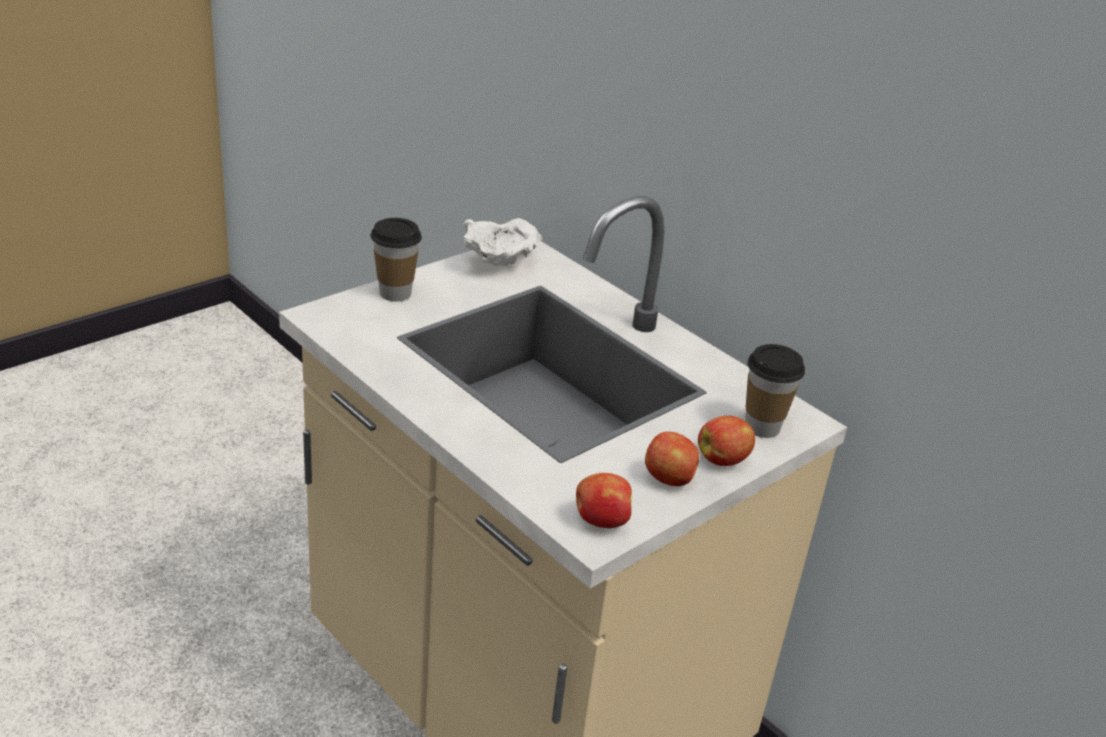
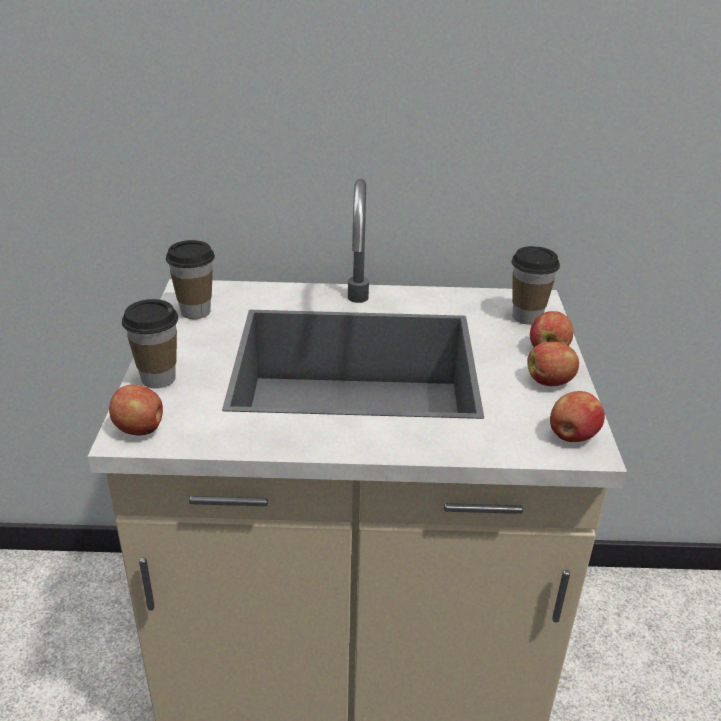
camera: 45 degrees left, 0 degrees up
(330, 316) = (140, 429): none -> apple
(500, 265) = (195, 311): white bowl -> cup

